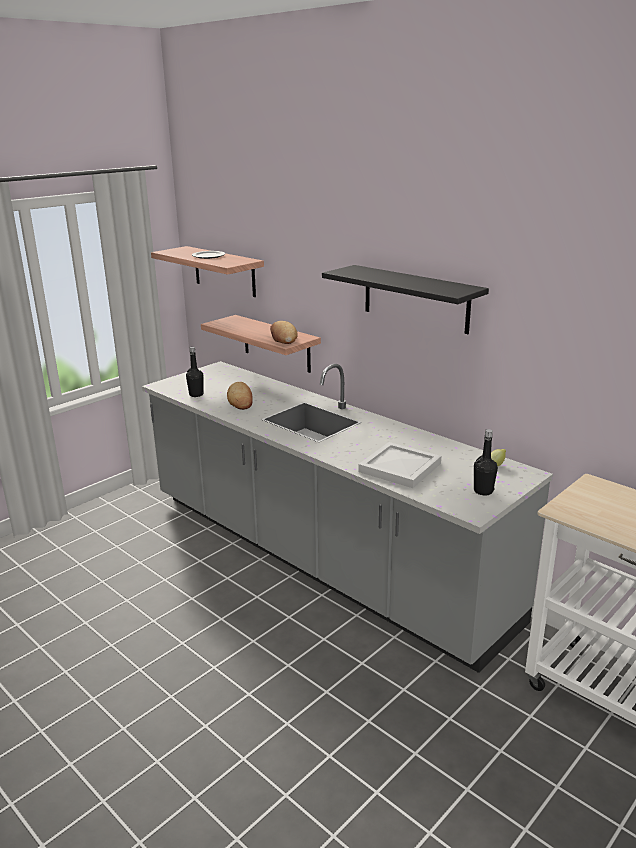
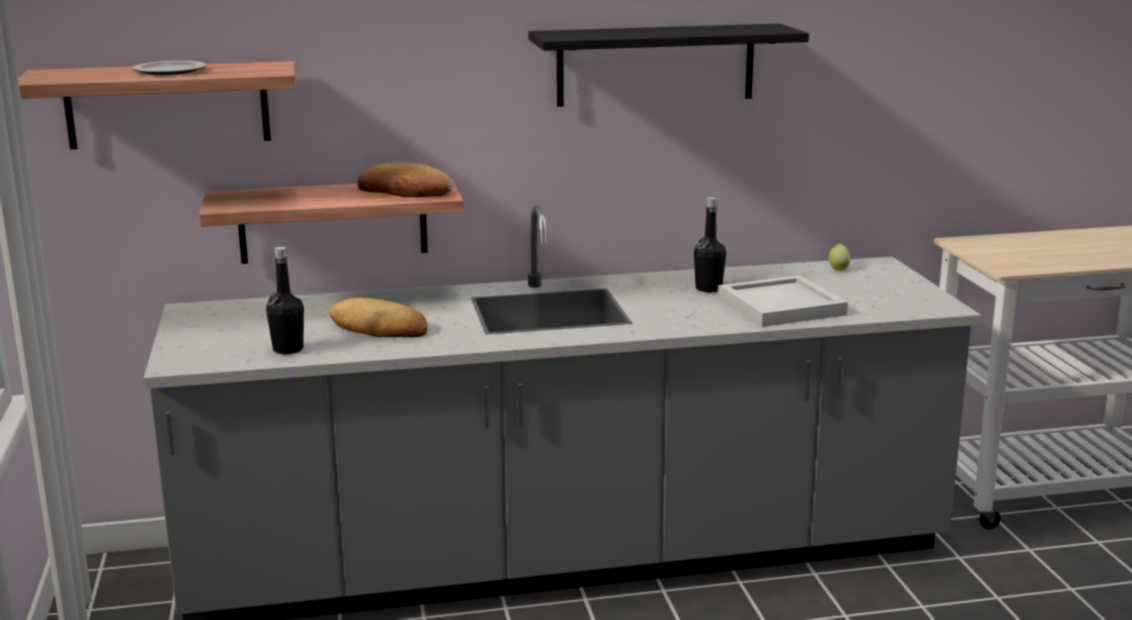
camera: 55 degrees left, 5 degrees down
(483, 491) = (897, 290): black bottle -> black bottle (708, 288)

